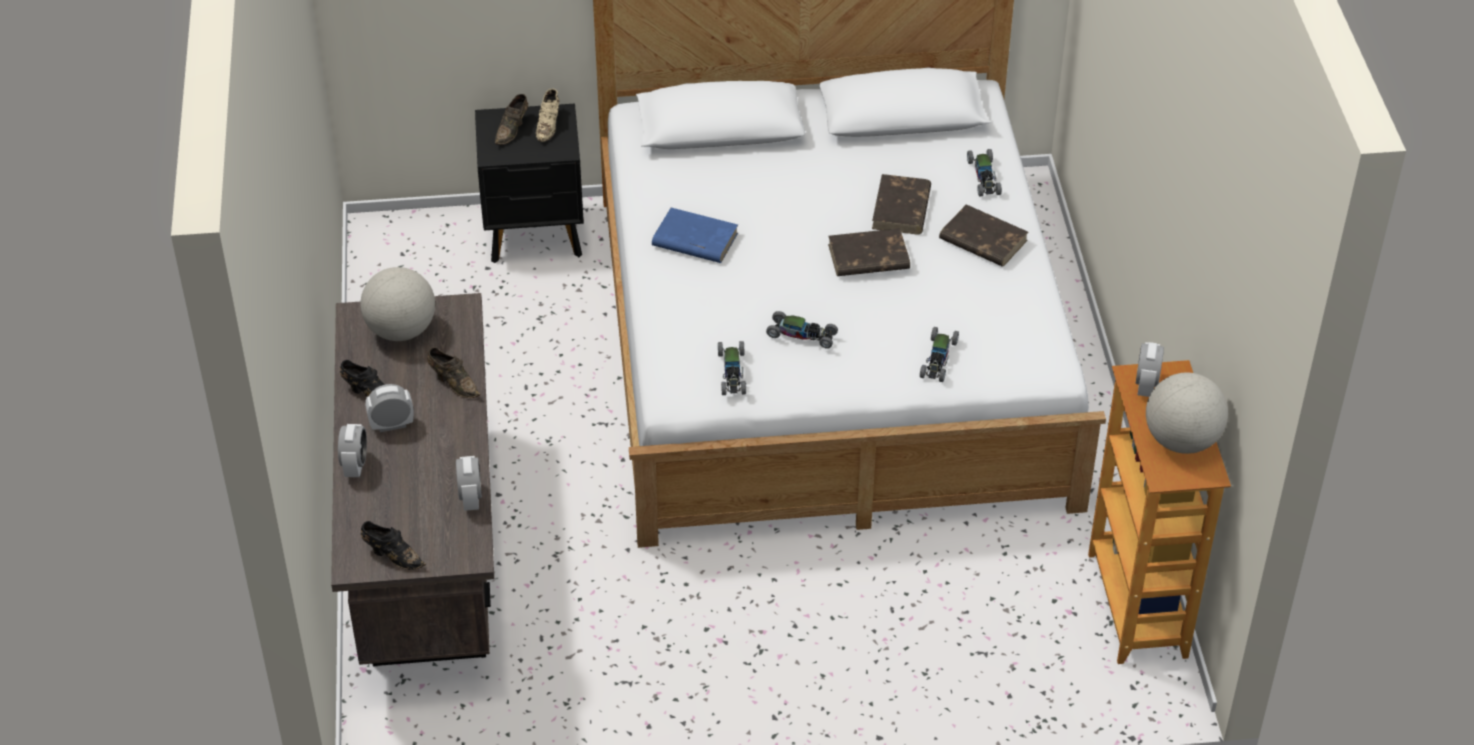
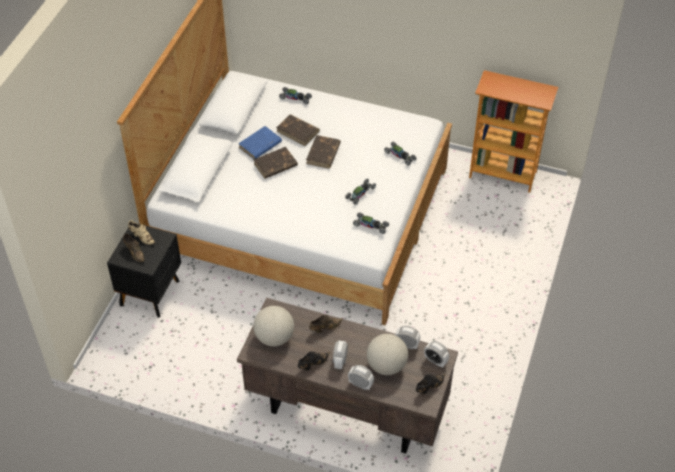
camera: 65 degrees left, 5 degrees up
(694, 240) = (272, 208): blue book -> blue book (260, 145)
(982, 240) = (335, 114): brown book -> brown book (275, 165)
(1146, 386) = (492, 87): alarm clock -> alarm clock (435, 361)
(1181, 440) = (527, 90): globe -> globe (386, 365)

